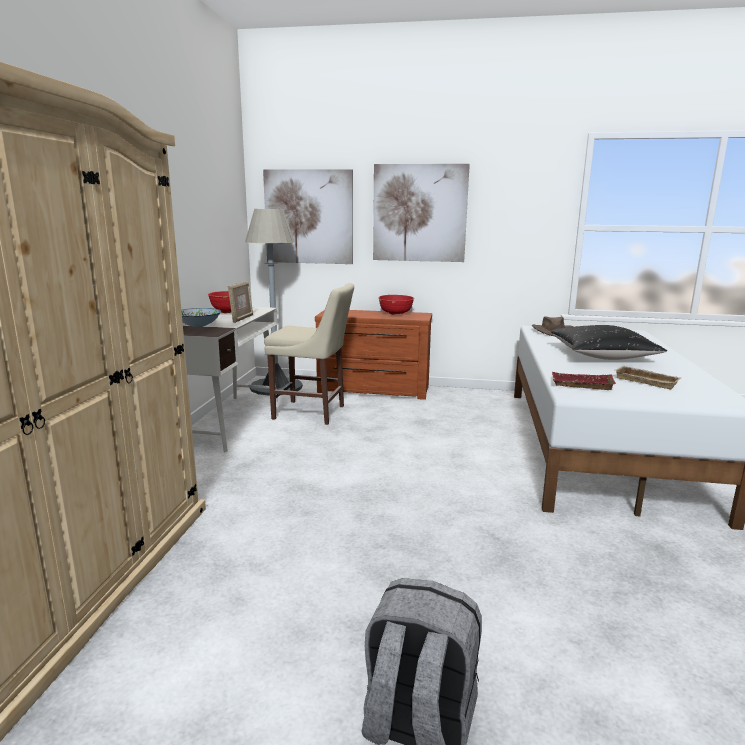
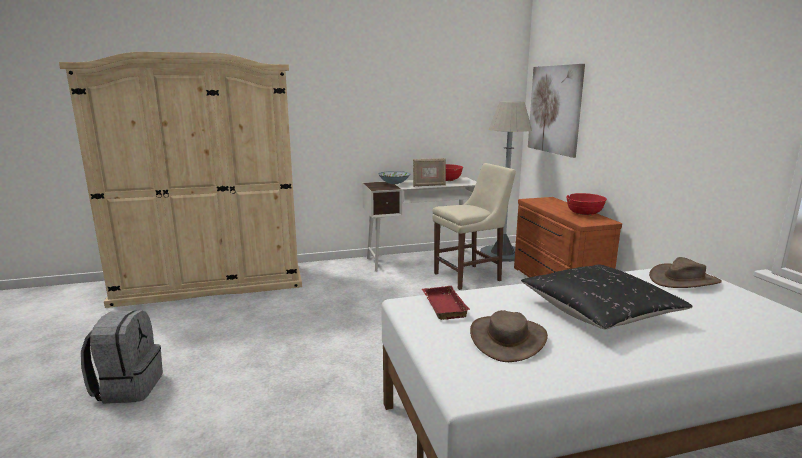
camera: 65 degrees right, 0 degrees up
(312, 413) = (470, 276): beige chair -> beige chair turned 105 degrees counterclockwise
(419, 213) = (627, 110): picture -> none
(647, 381) = (508, 339): beige tray -> brown hat

